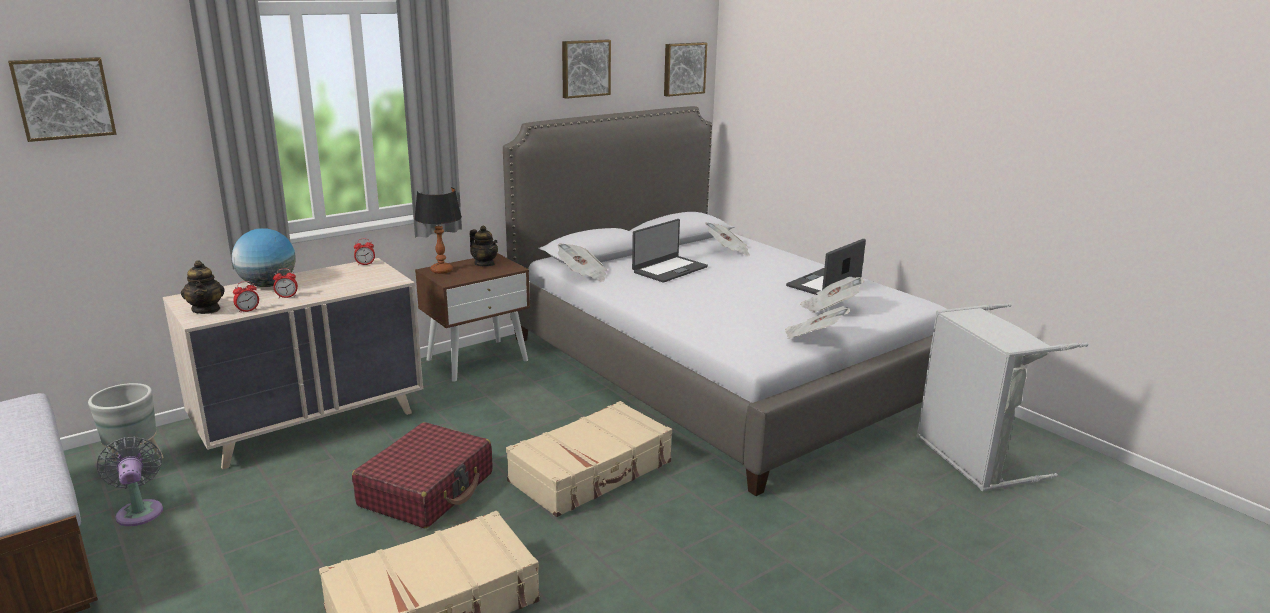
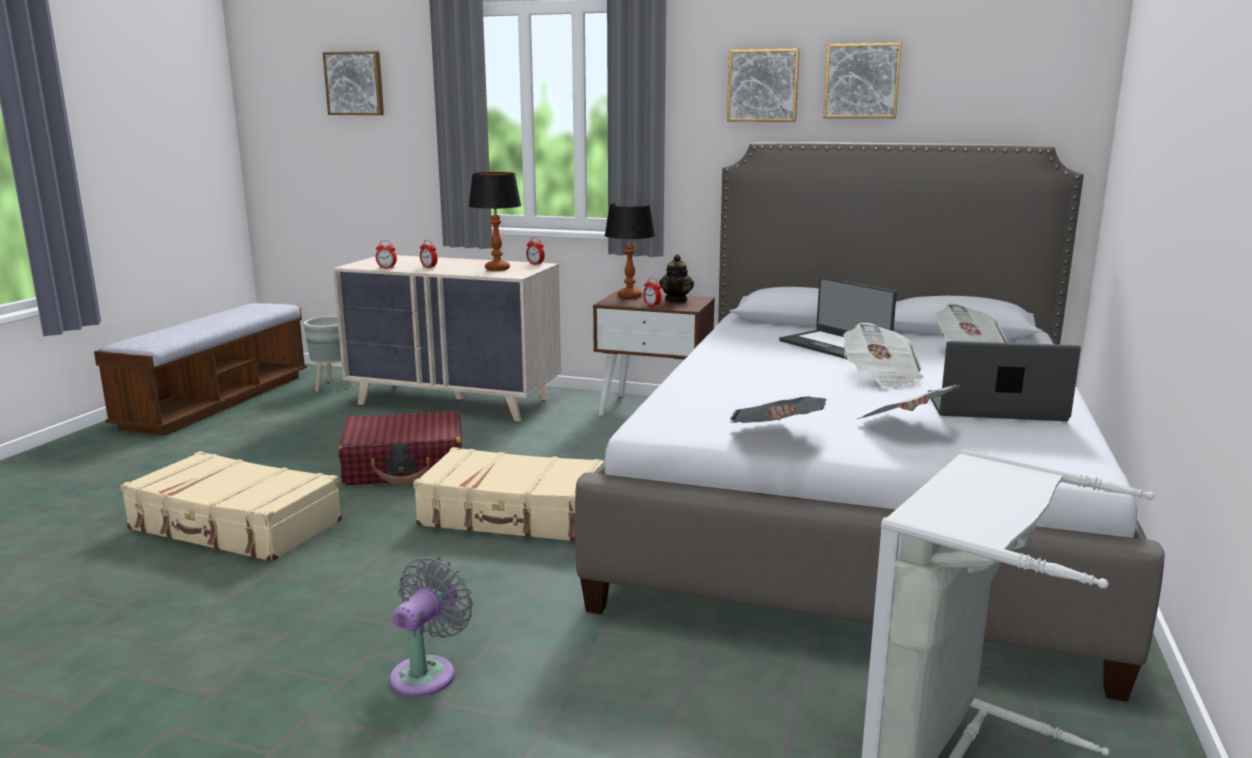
camera: 55 degrees right, 5 degrees down
(139, 511) = (282, 406): grey fan -> grey fan (427, 673)
(206, 309) = (374, 263): teapot -> none
(268, 285) = (444, 261): globe -> none
(354, 279) = (497, 269): none -> table lamp
(485, 274) = (652, 306): none -> alarm clock
(583, 275) = (732, 328): newspaper -> newspaper (880, 377)
(669, 269) = (835, 346): laptop -> laptop turned 45 degrees clockwise
(683, 68) = (1045, 89): picture -> picture (763, 85)

